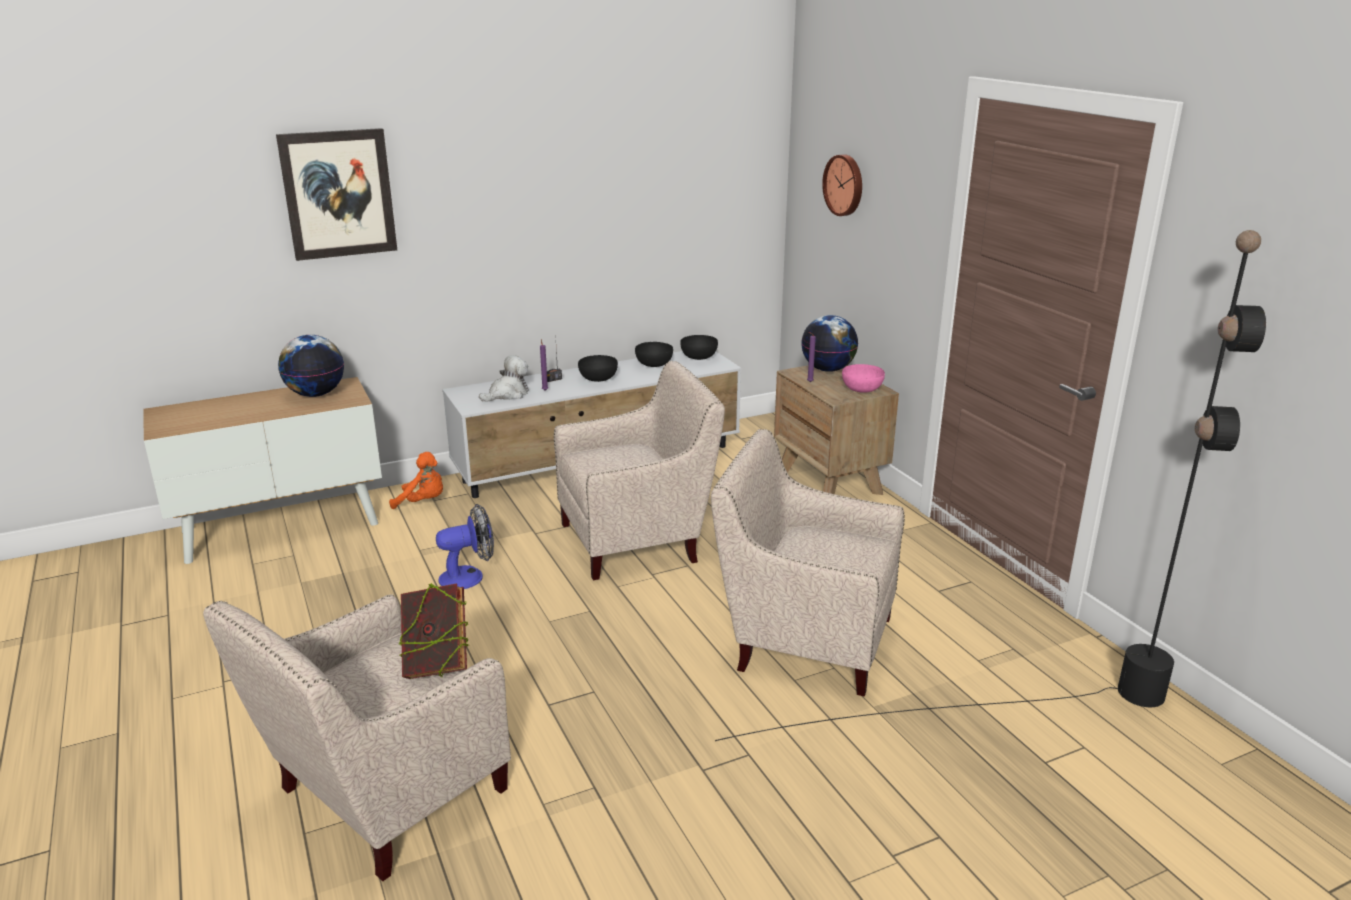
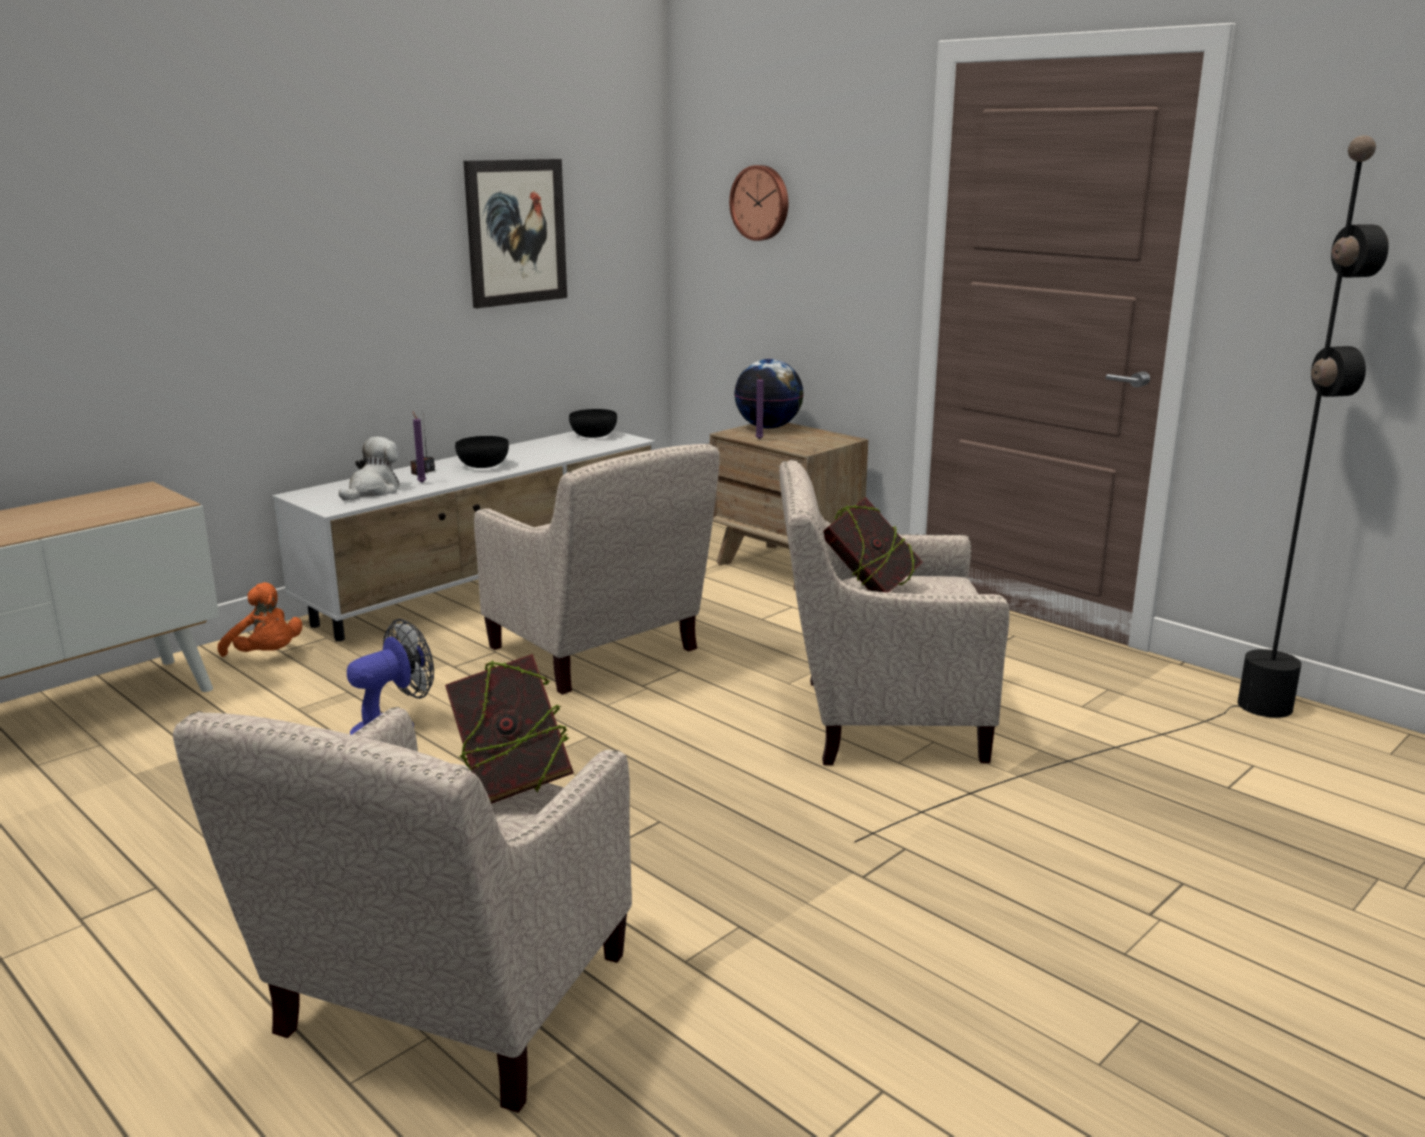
camera: 20 degrees left, 5 degrees down
(316, 394) = (103, 503): globe -> none
(338, 194) = (115, 207): picture -> picture (516, 232)
(423, 502) = (266, 655): orange plush toy -> orange plush toy turned 45 degrees clockwise
(638, 540) = (598, 654): beige armchair -> beige armchair turned 90 degrees clockwise
(653, 364) = (542, 446): black bowl -> none
(801, 541) = (869, 589): none -> book
(862, 389) = (825, 439): pink bowl -> none

